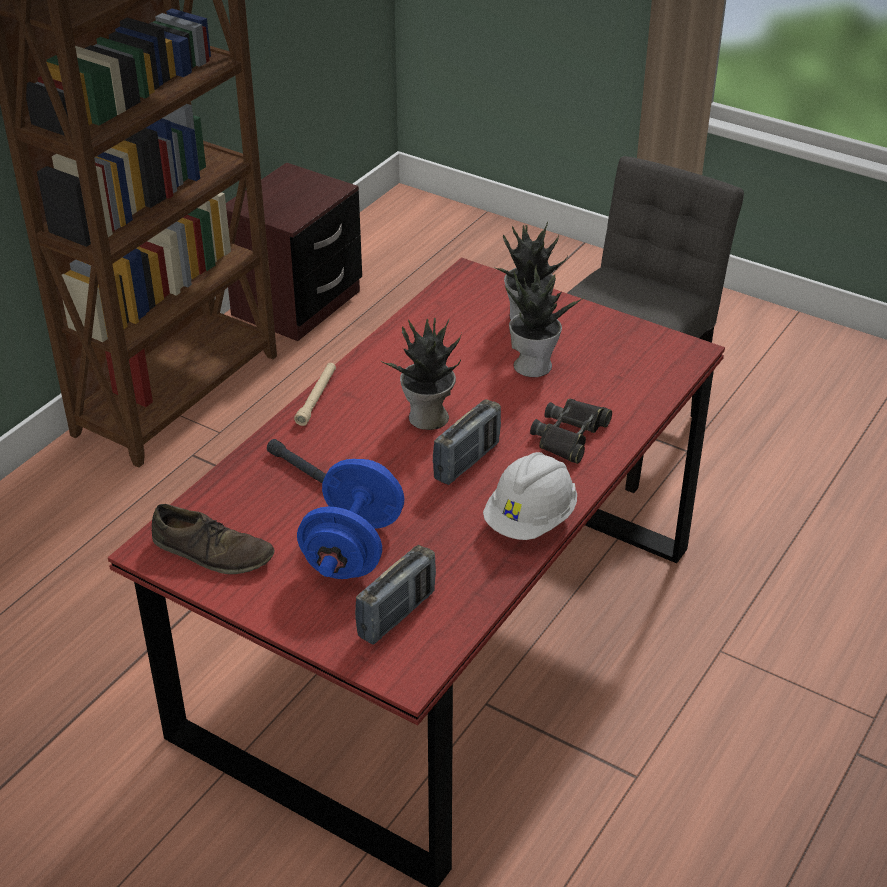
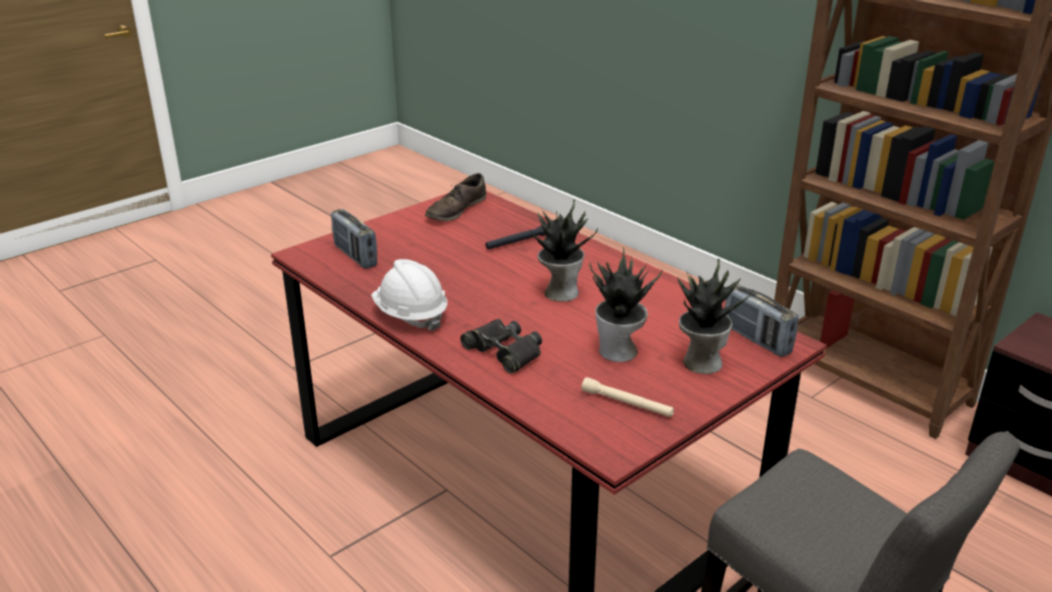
camera: 105 degrees right, 10 degrees down
(317, 398) = (606, 253): beige flashlight -> beige flashlight (627, 404)
(353, 549) = (427, 249): blue dumbbell -> none
(467, 461) = (496, 301): radio -> radio (756, 340)

